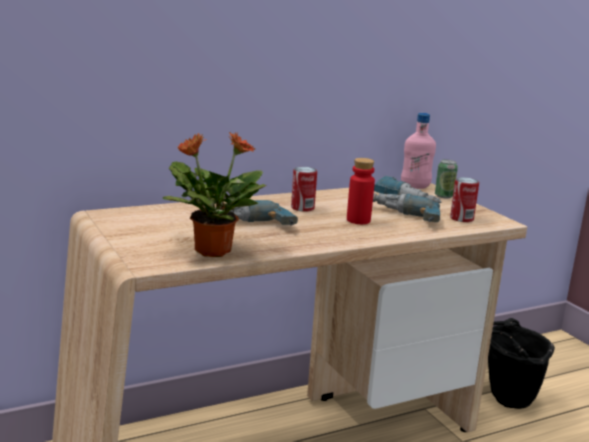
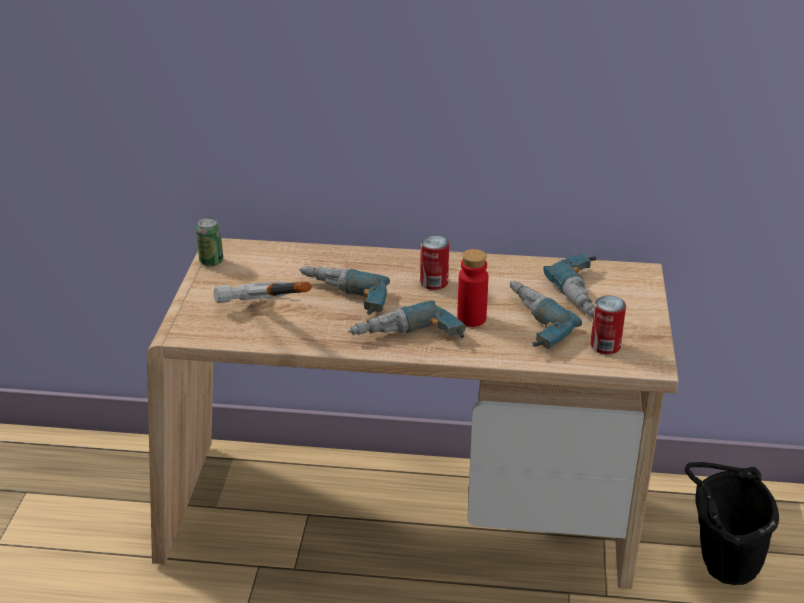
camera: 35 degrees right, 15 degrees up
(211, 250) = (263, 327): potted plant -> hammer
(334, 238) = (407, 340): none -> power drill
(415, 187) = (626, 273): pink bottle -> none
(444, 196) = (641, 299): can -> can (211, 261)

